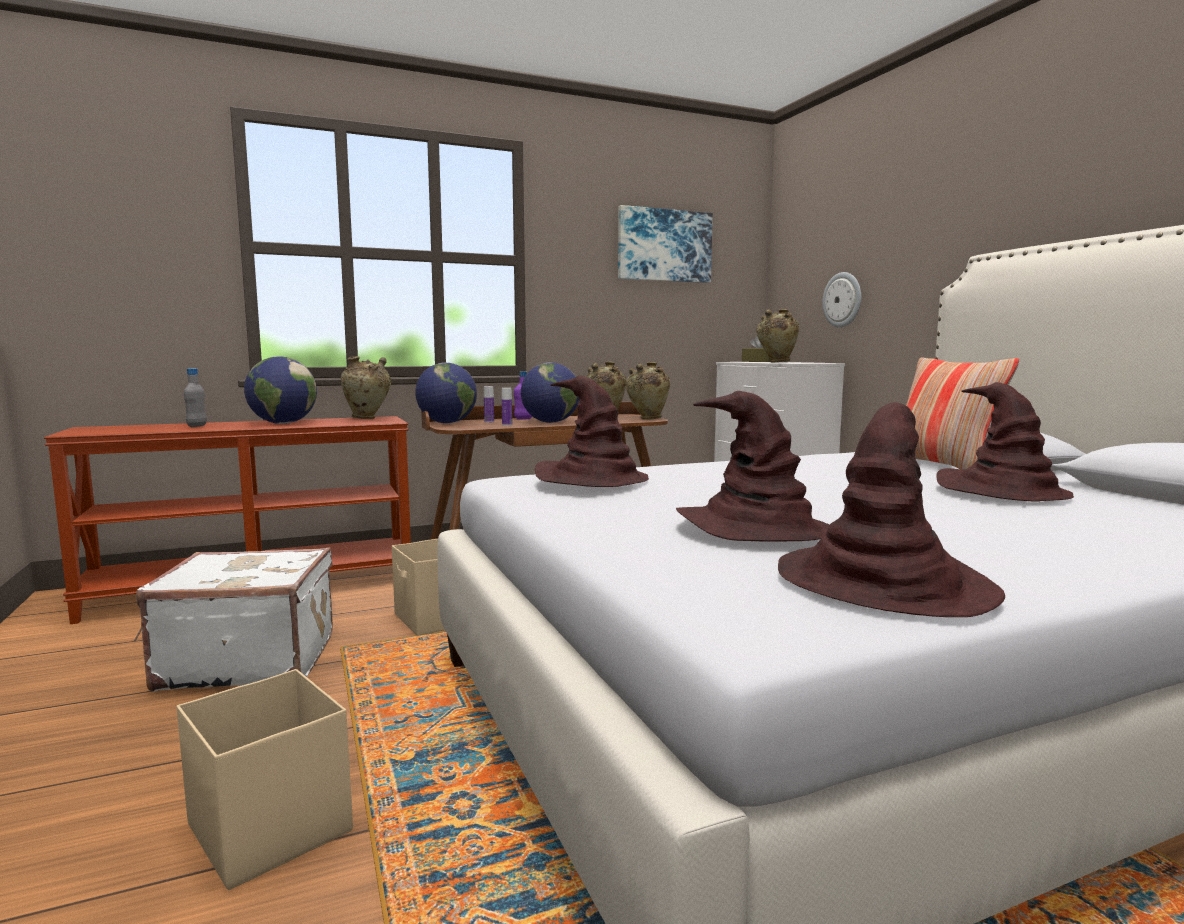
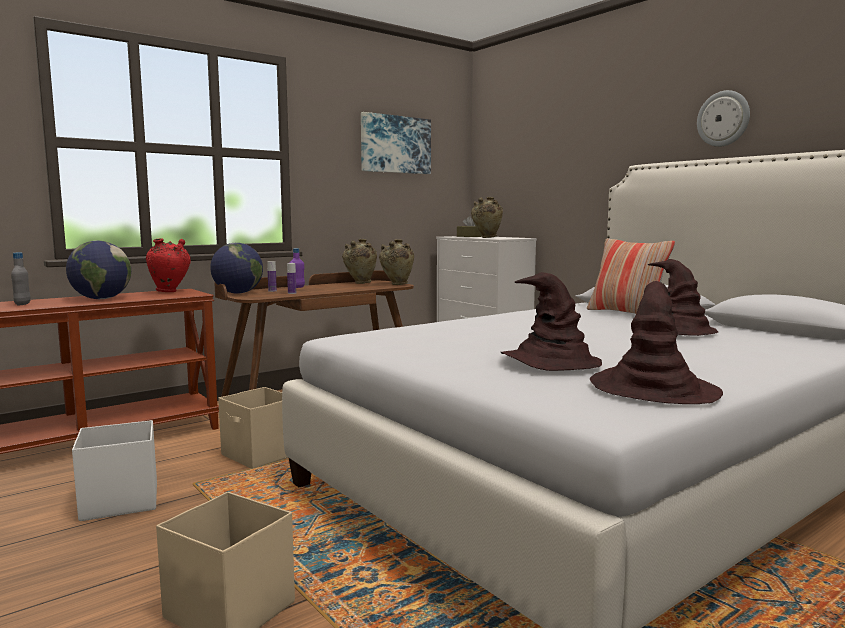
camera: 15 degrees left, 0 degrees up
(250, 660) = (119, 502): white suitcase -> white storage box
(367, 418) = (170, 291): beige vase -> red vase
(550, 422) = (324, 290): globe -> none
(593, 479) = (410, 335): brown hat -> none
(843, 300) = (533, 190): wall clock -> wall clock (723, 118)

